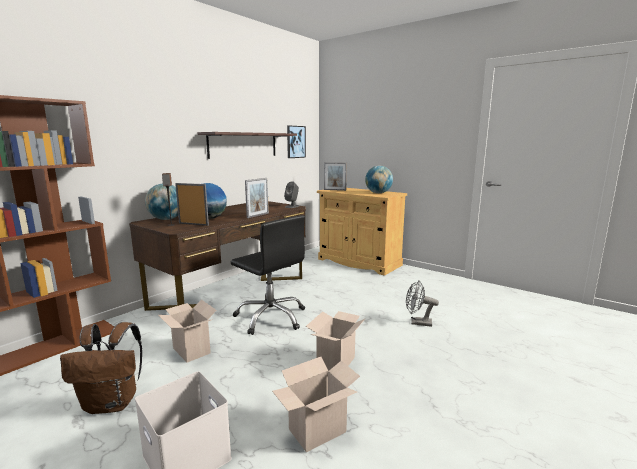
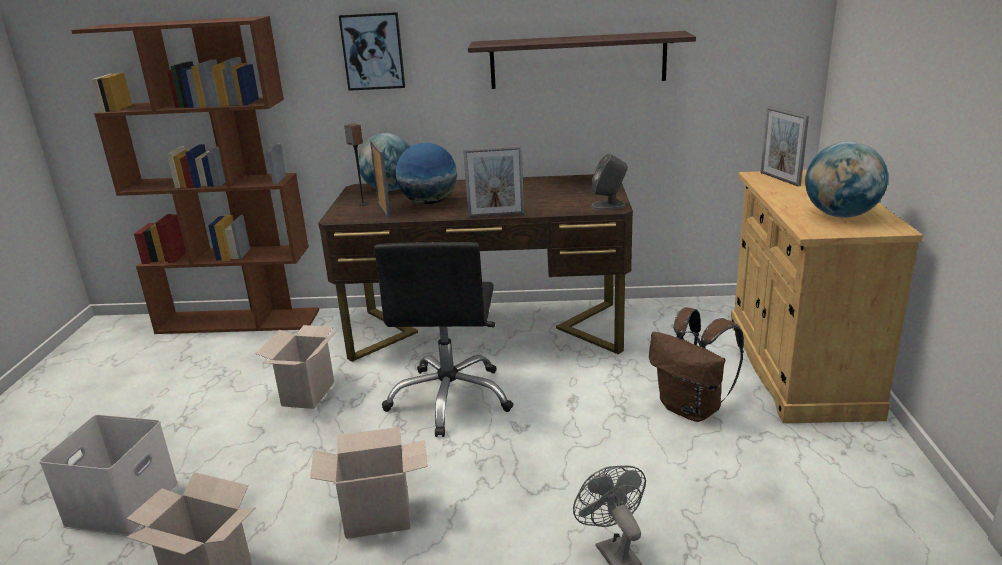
camera: 55 degrees right, 10 degrees up
(112, 403) = (180, 411): brown backpack -> brown backpack (692, 409)
(295, 142) = (738, 46): picture -> picture (373, 51)

